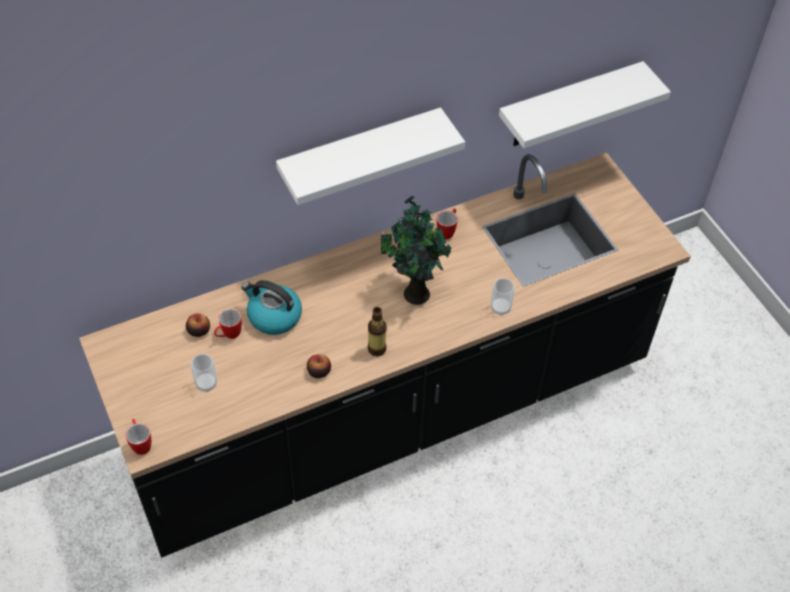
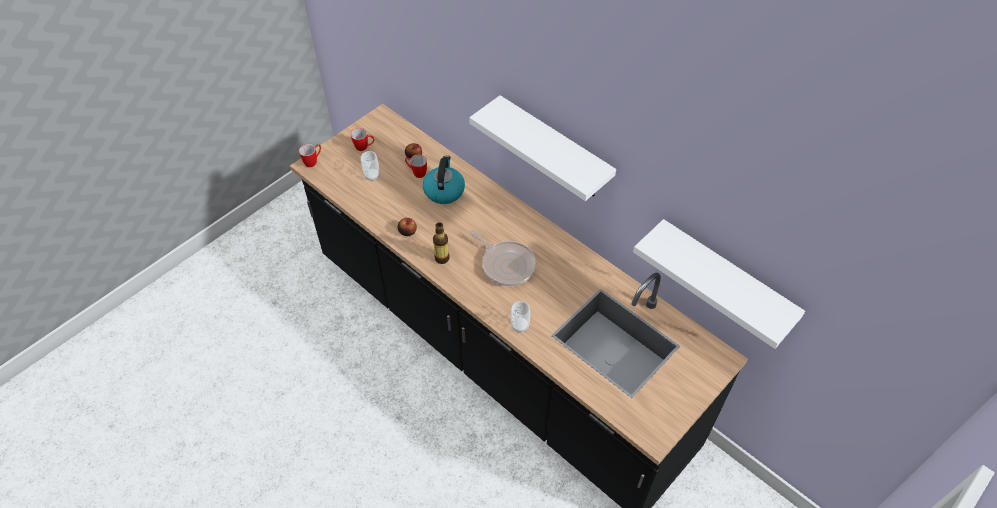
camera: 70 degrees right, 0 degrees up
(414, 293) = (506, 264): potted plant -> frying pan
(447, 231) = (581, 267): mug -> mug (364, 147)

